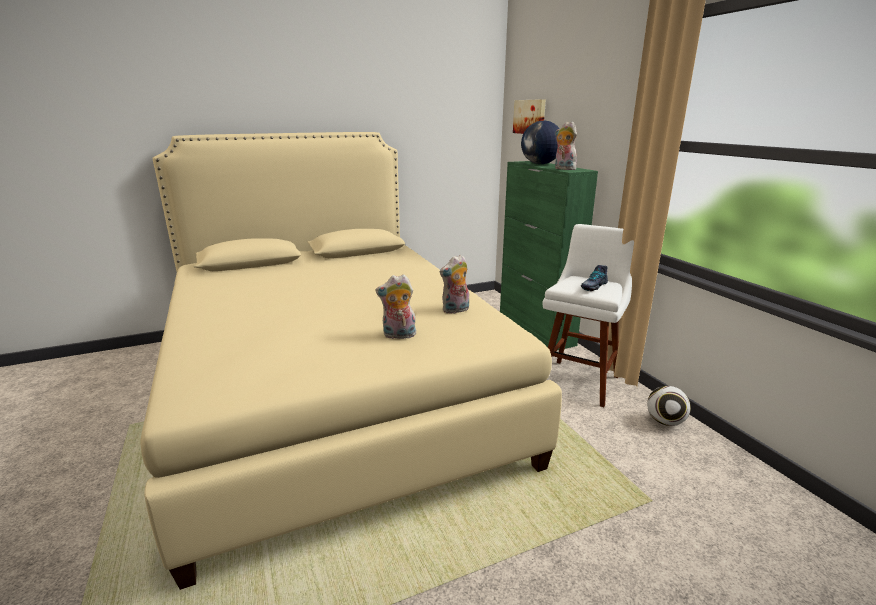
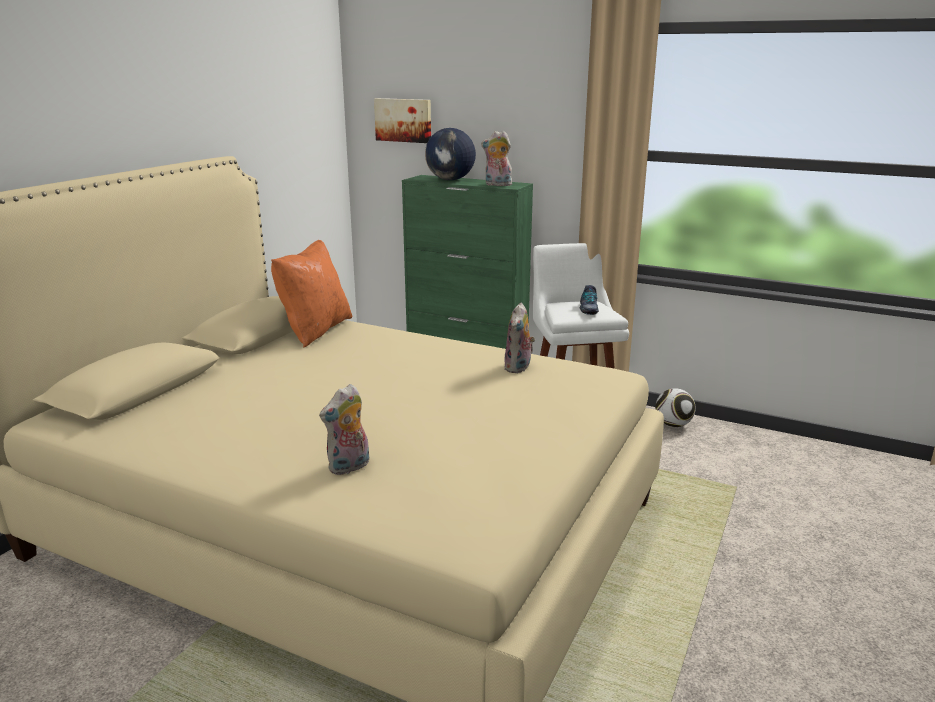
camera: 40 degrees left, 0 degrees up
(387, 256) = (315, 330): none -> orange pillow
(398, 335) = (522, 408): plush toy -> plush toy (349, 467)

